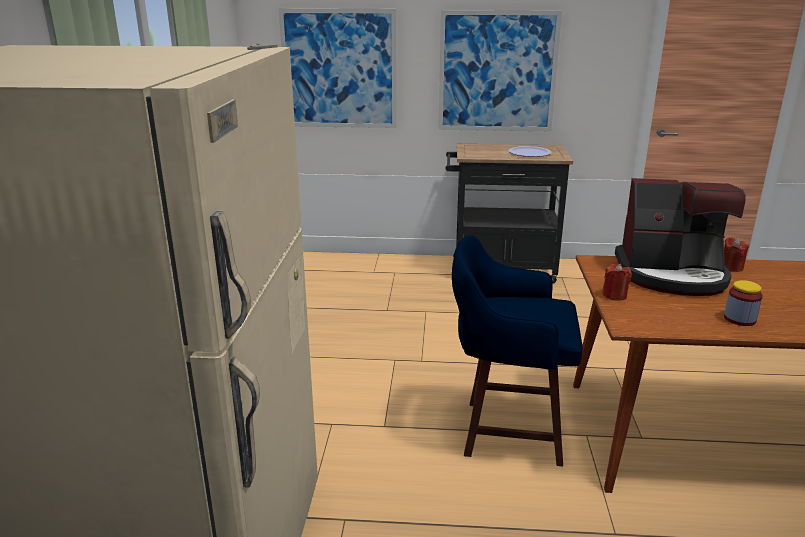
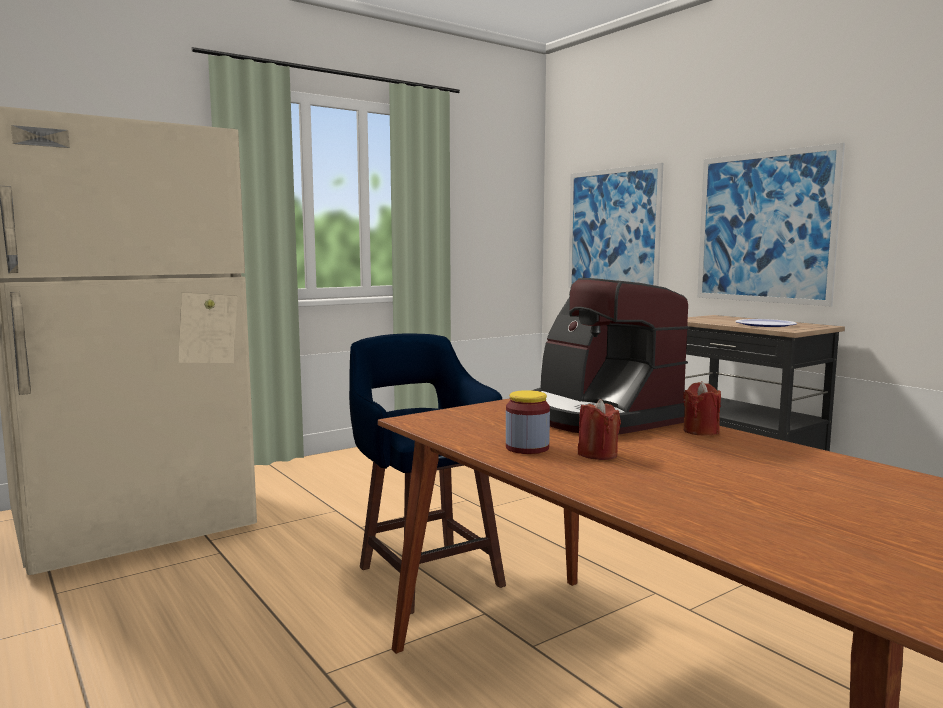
camera: 50 degrees right, 15 degrees down
(614, 295) = (481, 408): red candle -> red candle (597, 454)

